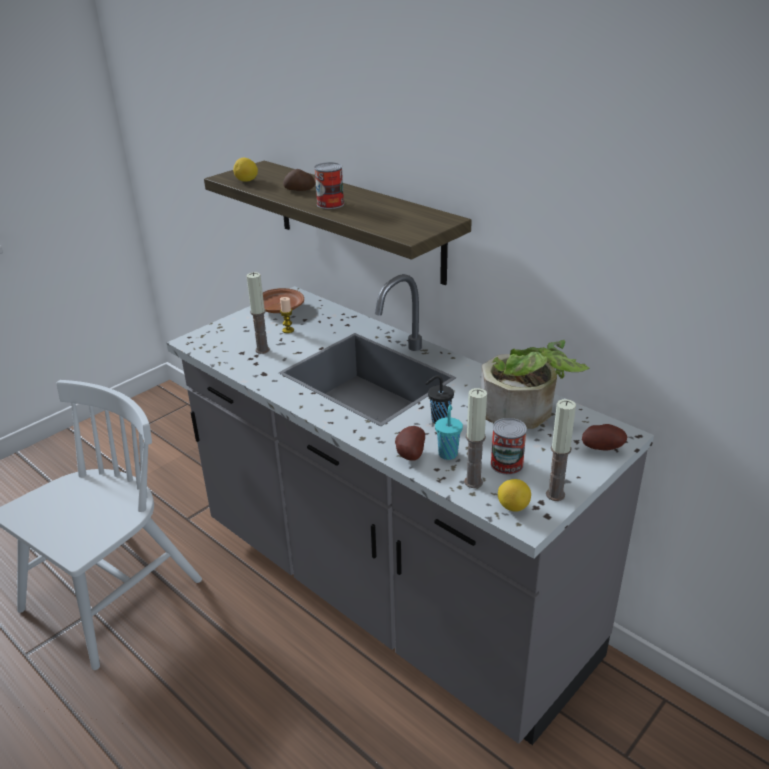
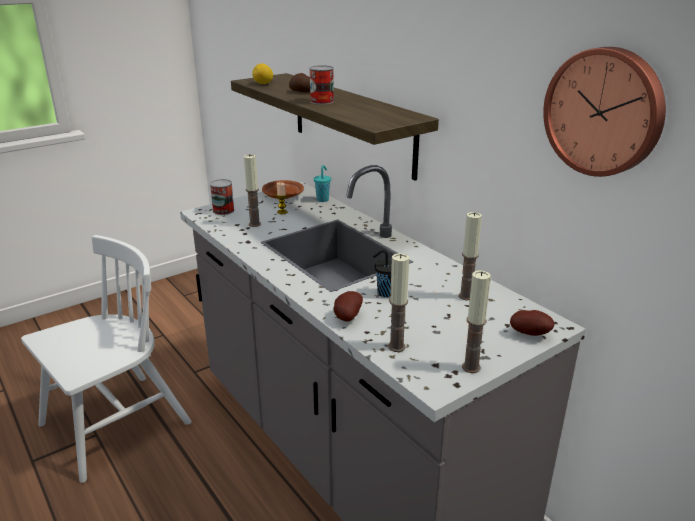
camera: 10 degrees right, 5 degrees down
(448, 453) = (382, 320): turquoise cup -> turquoise cup (323, 199)
(506, 464) = (433, 336): can -> can (223, 210)
(513, 507) = (426, 372): lemon -> none
(525, 413) = (466, 296): potted plant -> candle
(666, 218) = (604, 112): none -> wall clock

